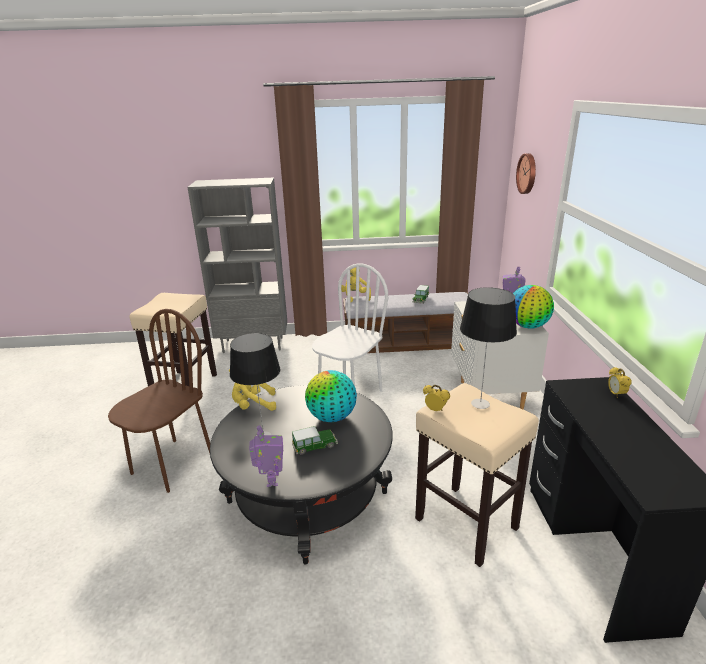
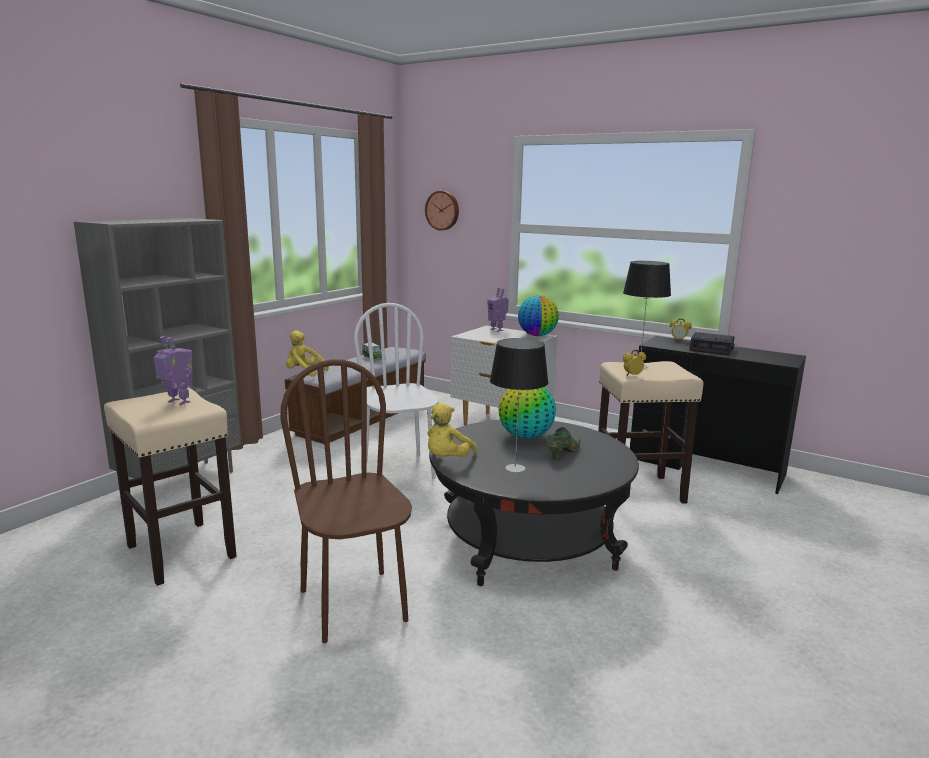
camera: 55 degrees left, 10 degrees down
(271, 480) = (592, 481): toy robot -> toy robot (178, 402)
(315, 446) = (562, 453): toy car -> green shoe
(617, 424) = (712, 349): none -> alarm clock

